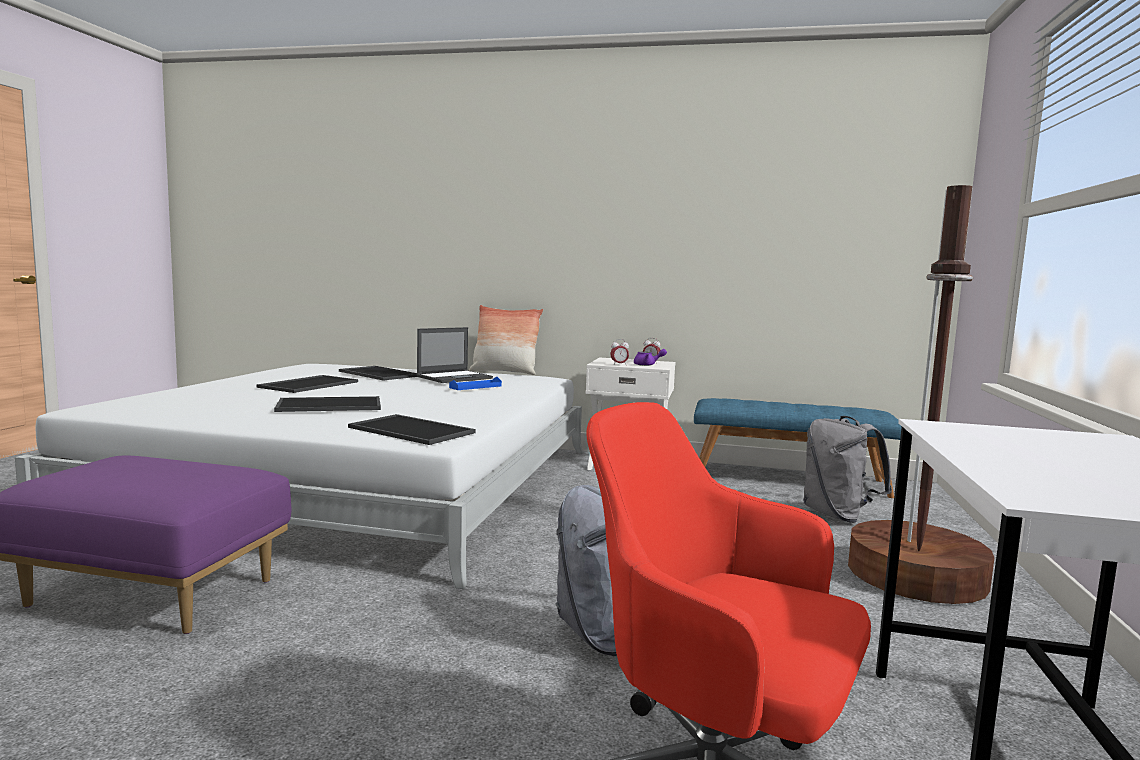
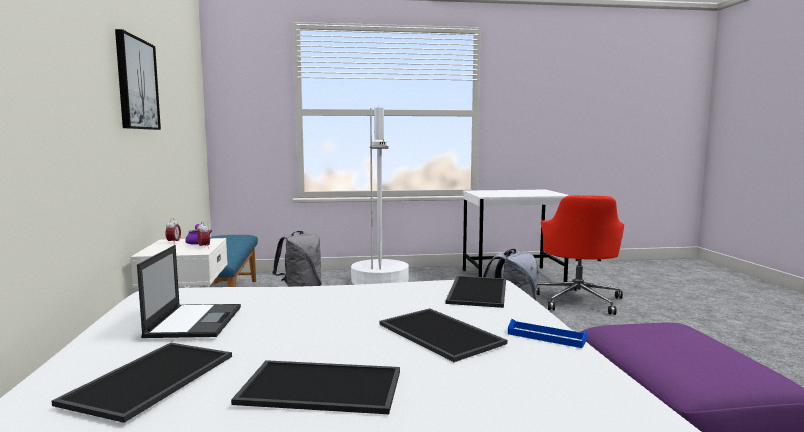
camera: 110 degrees left, 0 degrees up
(455, 377) = (195, 321): laptop -> laptop turned 60 degrees clockwise
(475, 387) = (261, 303): blue tray -> blue tray (546, 337)
(504, 372) = (110, 313): pillow -> none
(666, 207) = (136, 84): none -> picture
(916, 576) = (380, 281): brown floor lamp -> white floor lamp

